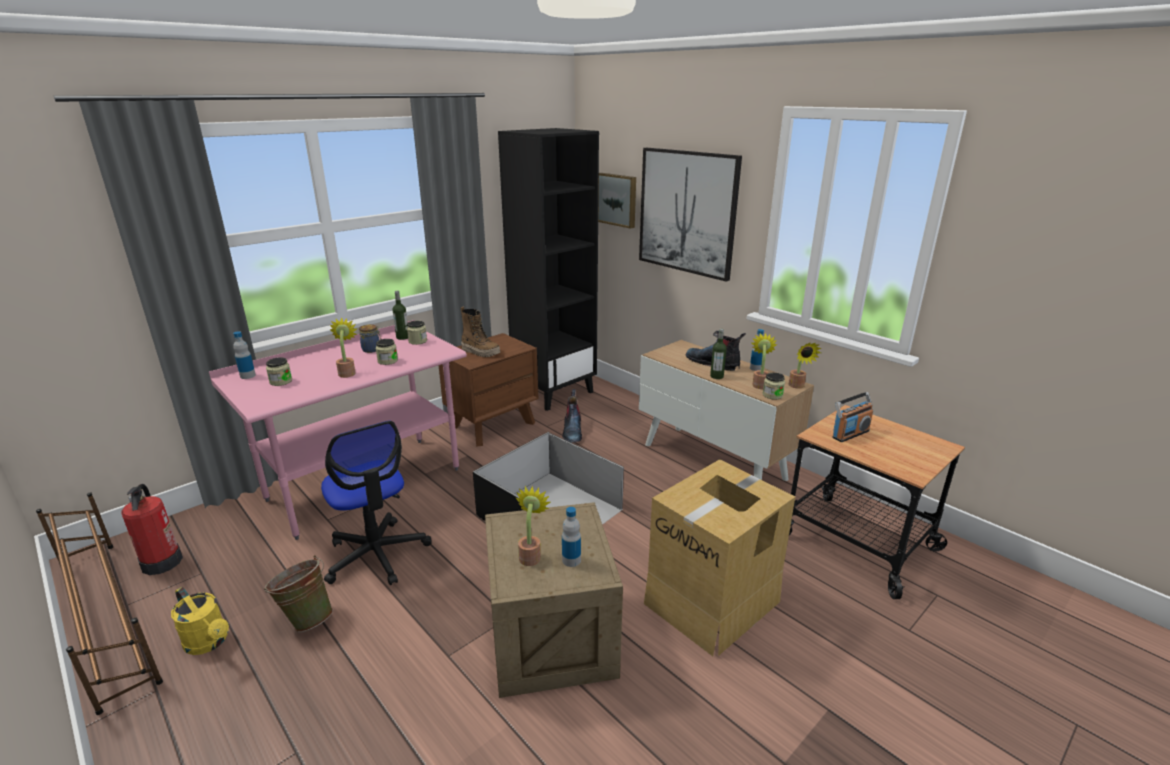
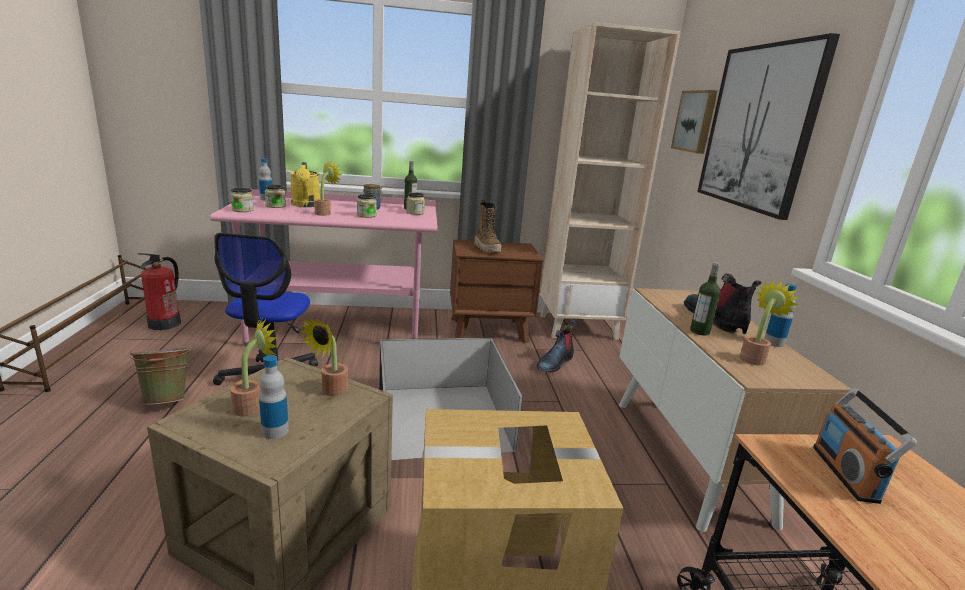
camera: 35 degrees right, 5 degrees down
(209, 643) = (104, 383): yellow watering can -> yellow watering can (306, 205)
(554, 392) = (578, 327): black bookcase -> beige bookcase
(772, 395) = (757, 375): jar -> jar (243, 210)
(797, 386) = (817, 381): potted plant -> potted plant (331, 392)
(850, 434) = (846, 473): radio -> radio turned 90 degrees clockwise

